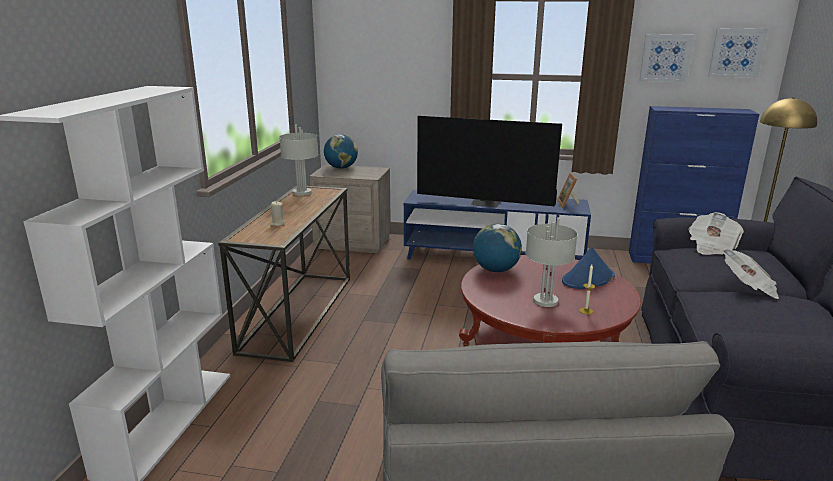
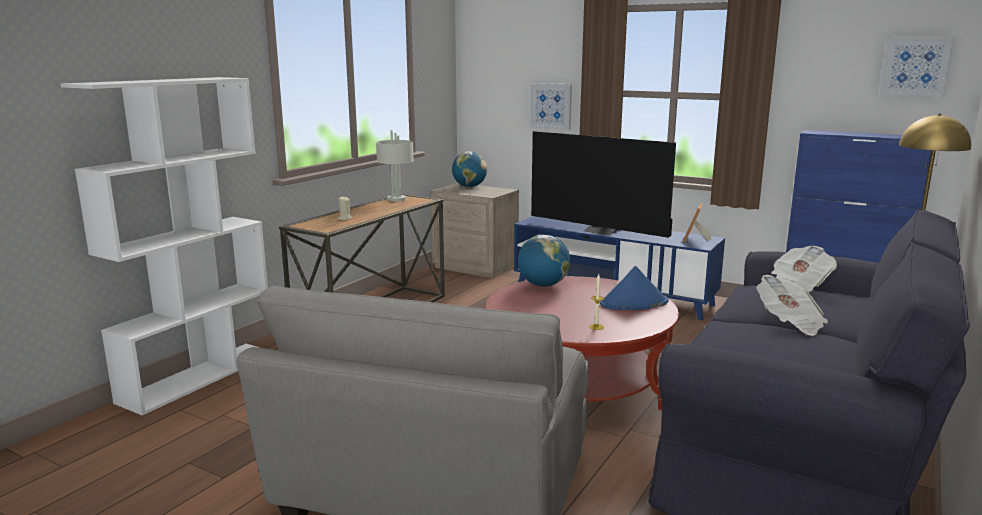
camera: 20 degrees right, 5 degrees down
(545, 301) = (562, 314): grey table lamp -> none
(666, 58) = (825, 73): picture -> picture (551, 106)

